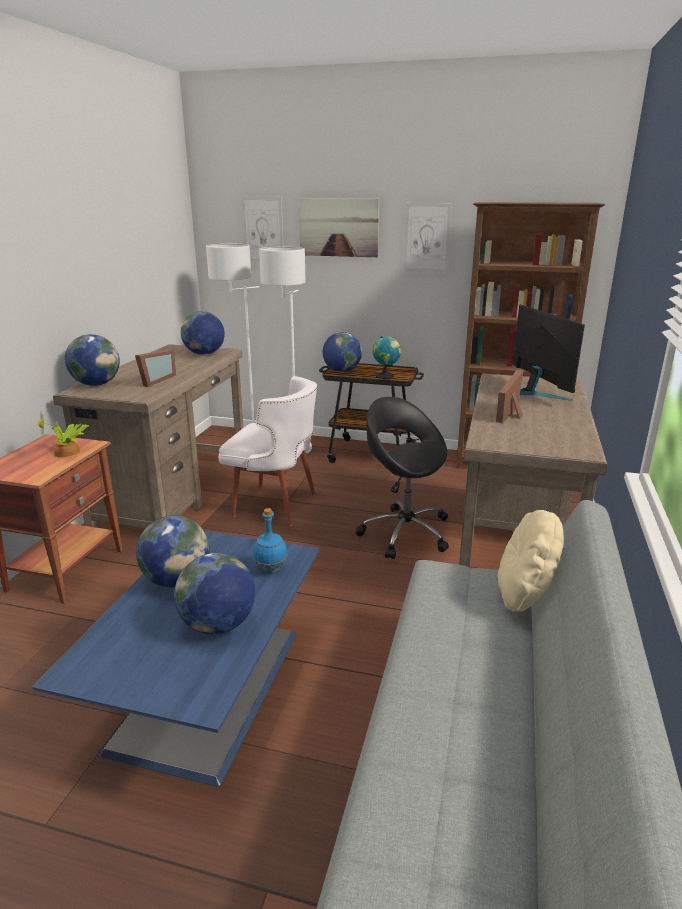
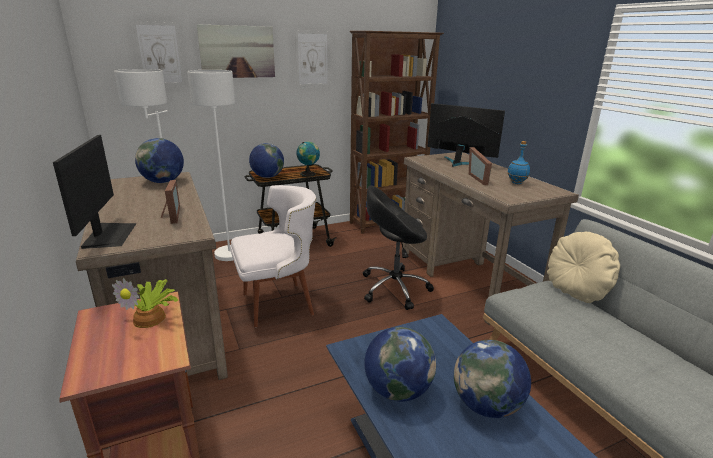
camera: 40 degrees left, 0 degrees up
(96, 384) = (109, 235): globe -> monitor
(270, 569) = (441, 344): blue bottle -> blue bottle (516, 183)

